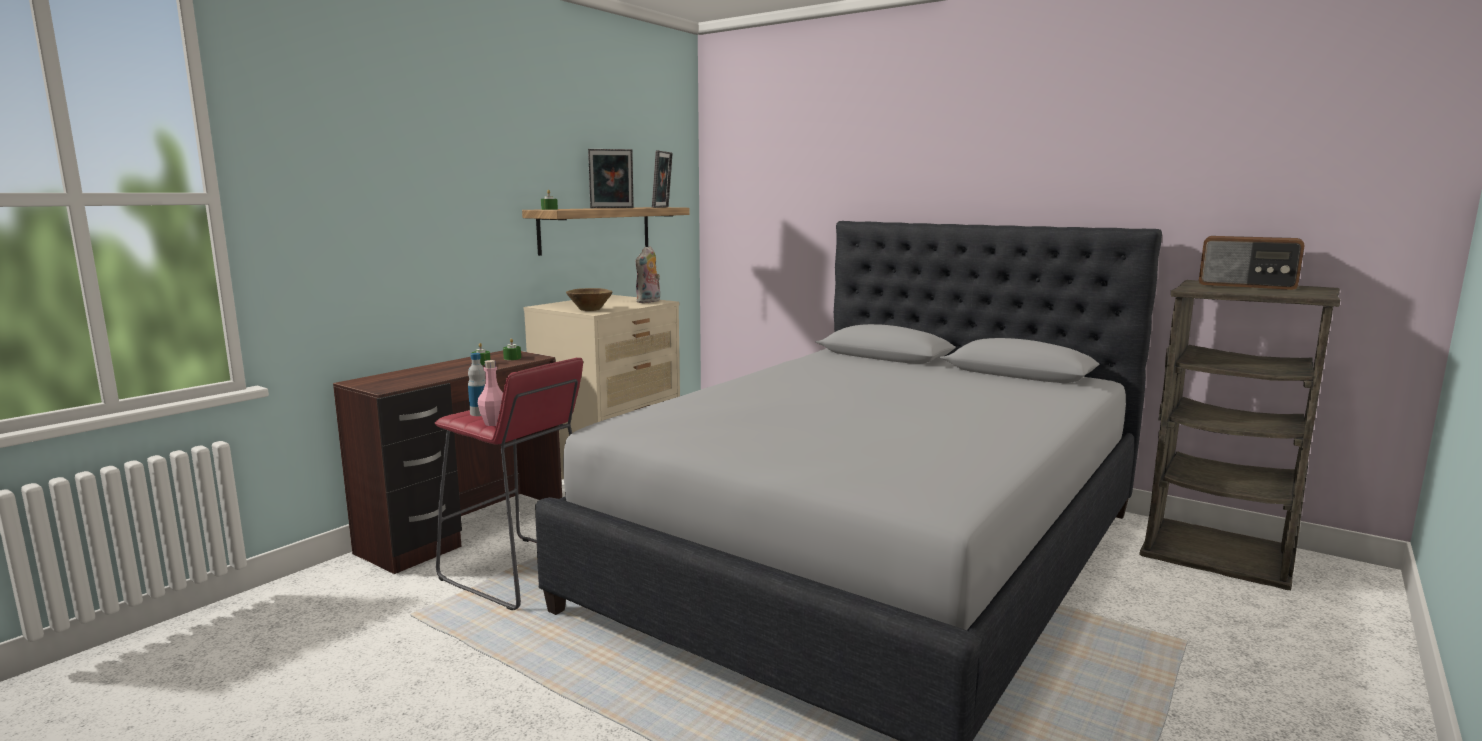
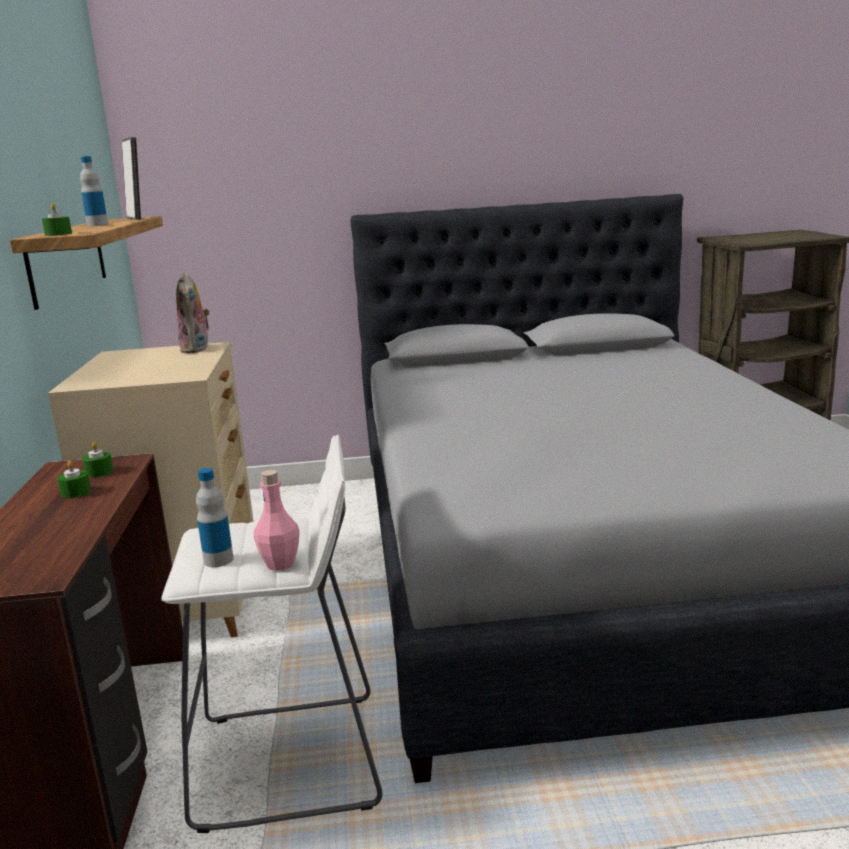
camera: 40 degrees left, 5 degrees up
(520, 572) = (291, 761): red stool -> white stool
(589, 310) = (167, 375): brown bowl -> none
(612, 208) = (97, 225): picture frame -> bottle
(1247, 285) = (755, 235): radio -> none

